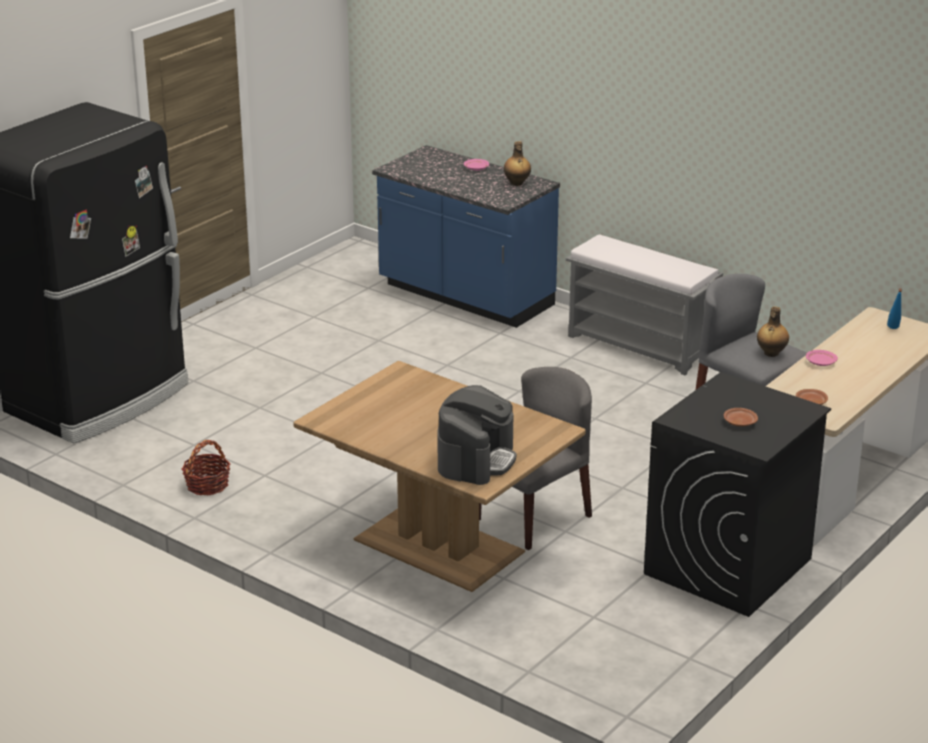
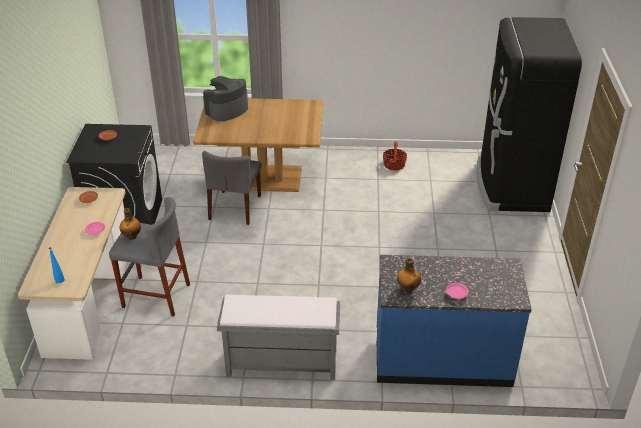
camera: 145 degrees right, 10 degrees up
(476, 460) = (226, 110): coffee machine -> coffee machine turned 60 degrees clockwise

